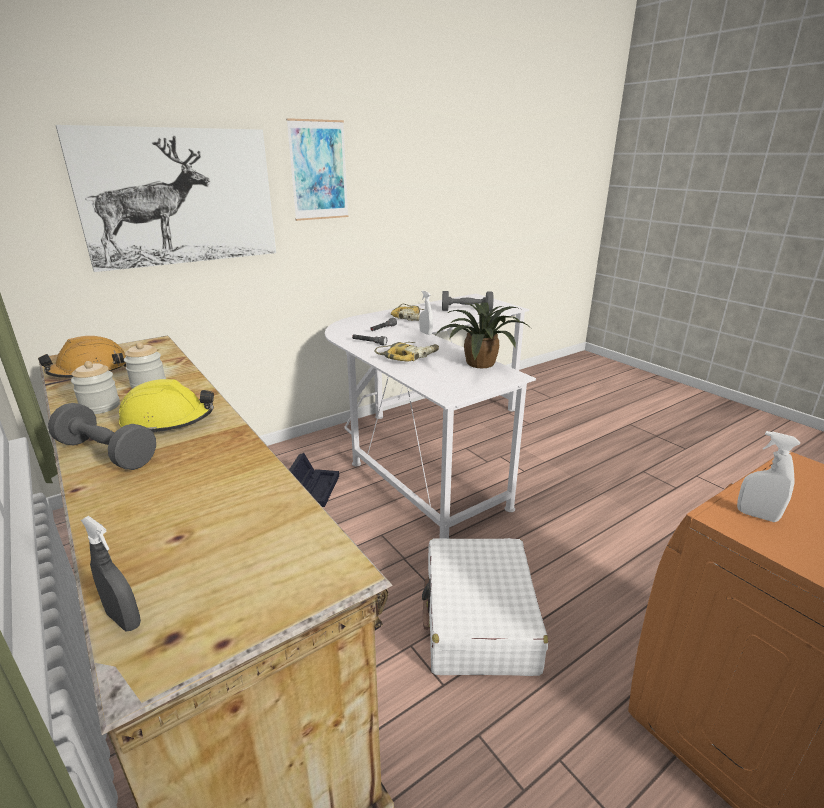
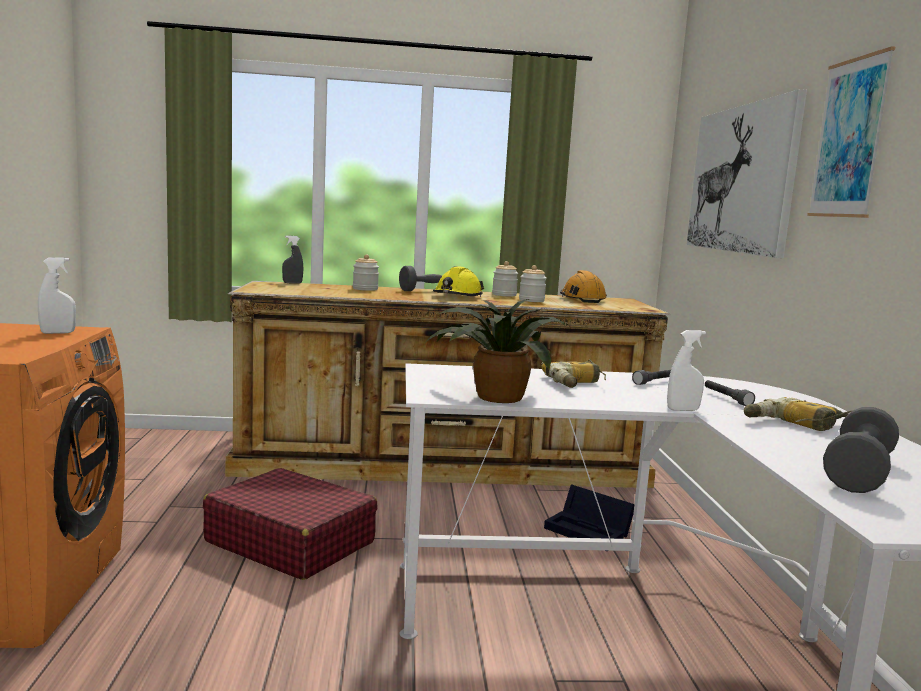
camera: 120 degrees right, 15 degrees down
(153, 501) = (365, 289): none -> jar
(479, 619) = (290, 542): white suitcase -> red suitcase

